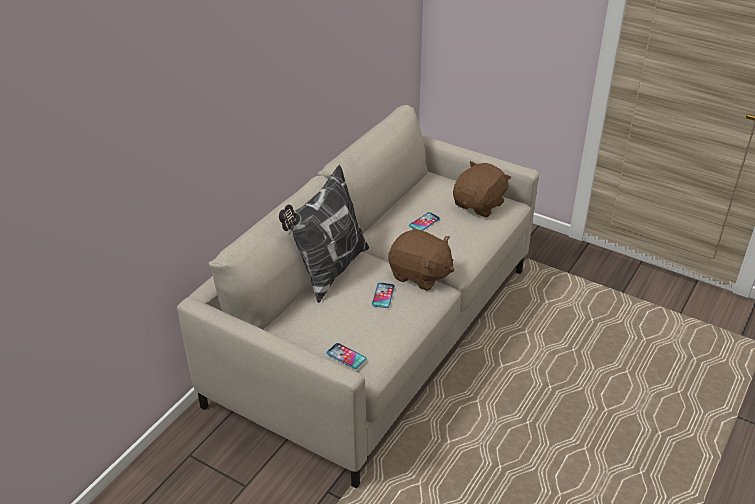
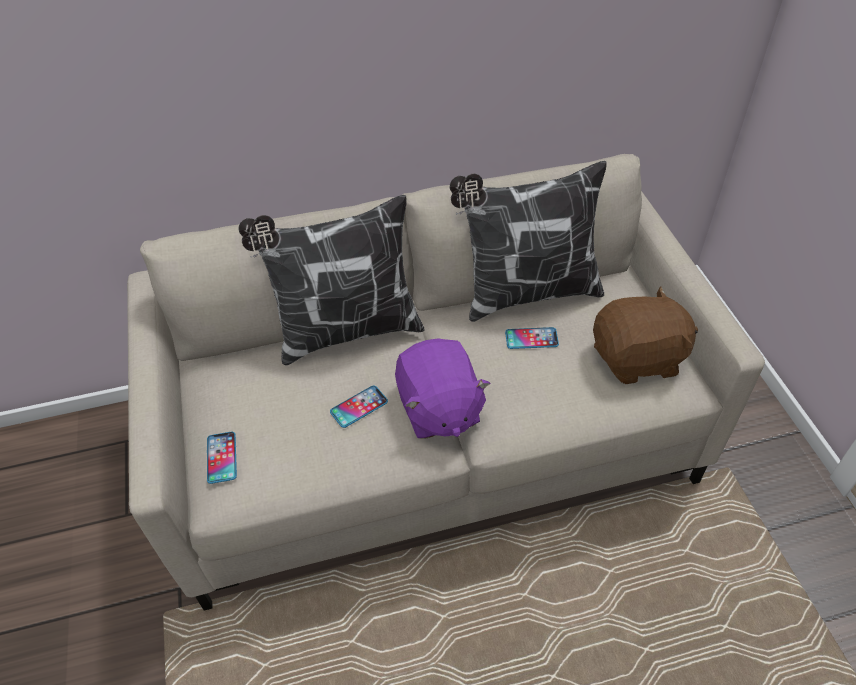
camera: 45 degrees right, 10 degrees up
(396, 205) = (526, 293): none -> pillow
(420, 275) = (438, 409): brown plush toy -> purple plush toy

